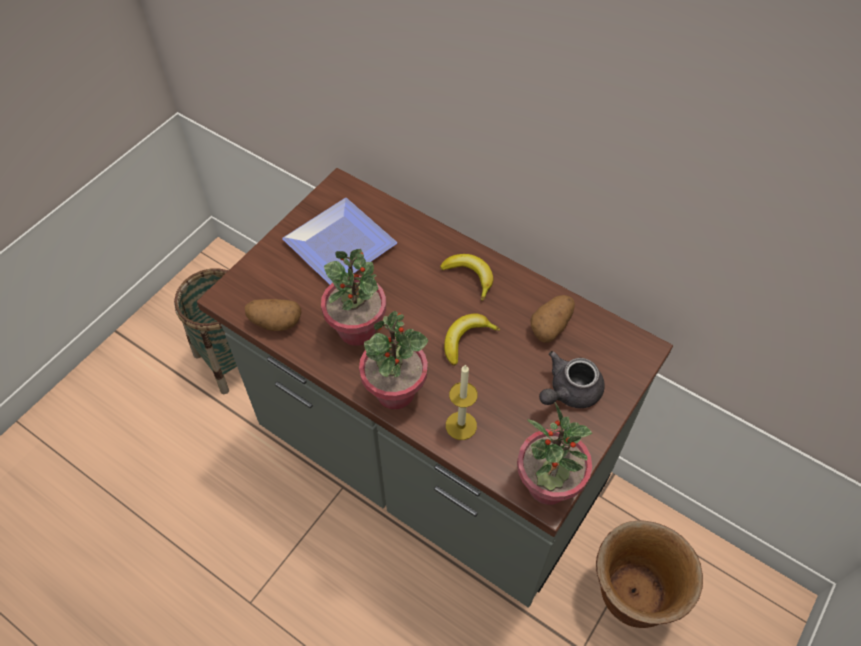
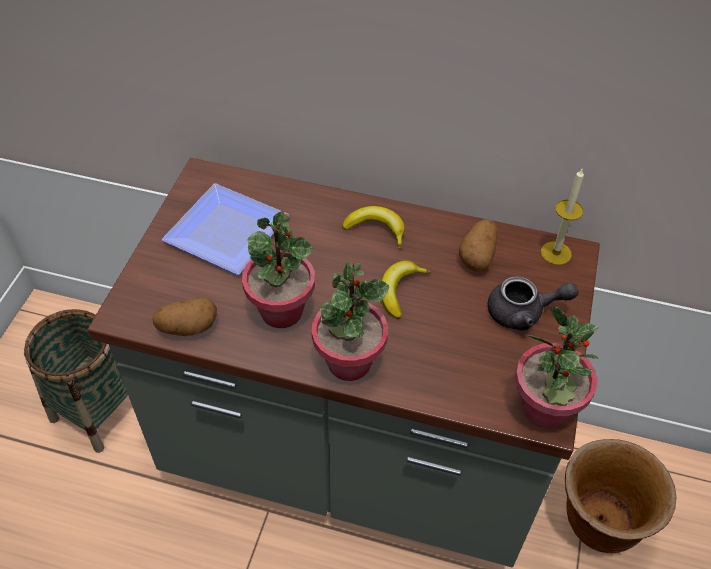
camera: 20 degrees left, 5 degrees down
(461, 425) = (432, 376): candle -> candle (556, 253)
(569, 392) = (523, 312): grey teapot -> grey teapot turned 120 degrees counterclockwise

